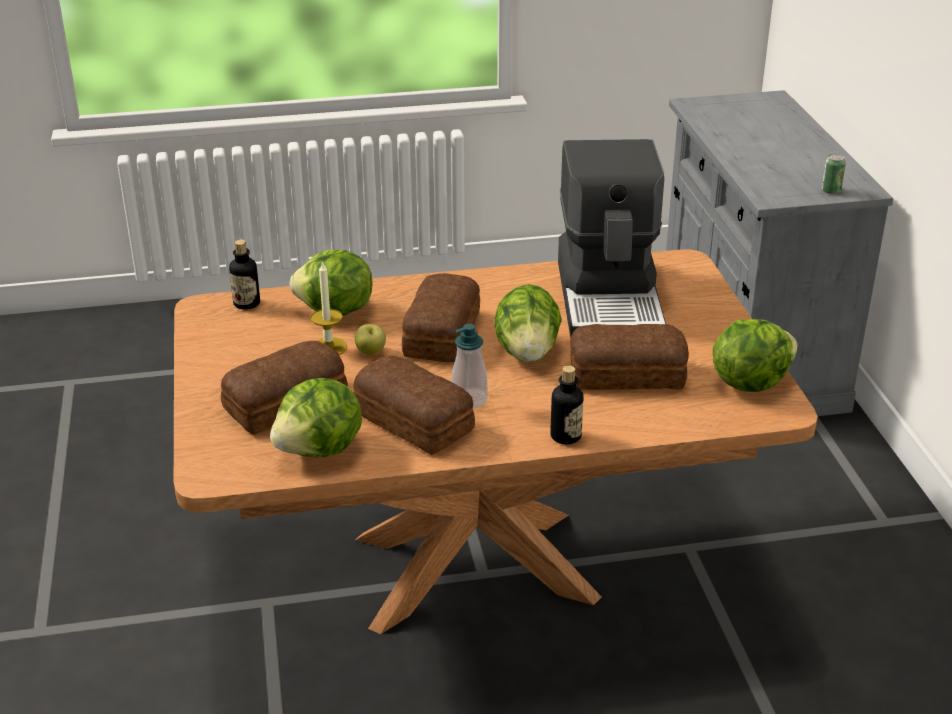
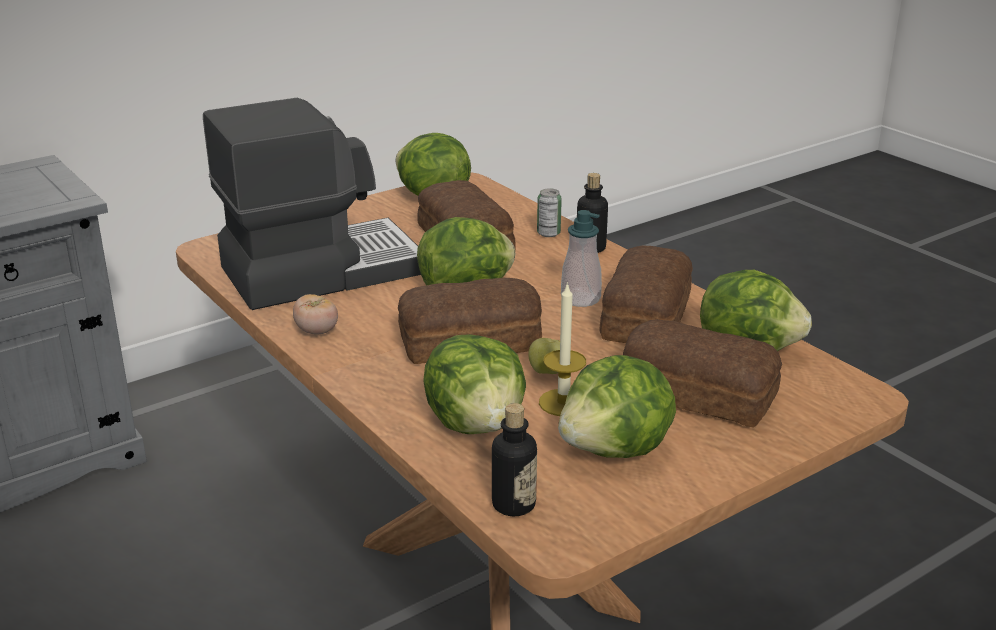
camera: 115 degrees left, 5 degrees down
(258, 350) = (616, 450): none -> lettuce
(507, 281) = (317, 331): none -> tomato
(831, 190) = (44, 177): can -> can (548, 233)

